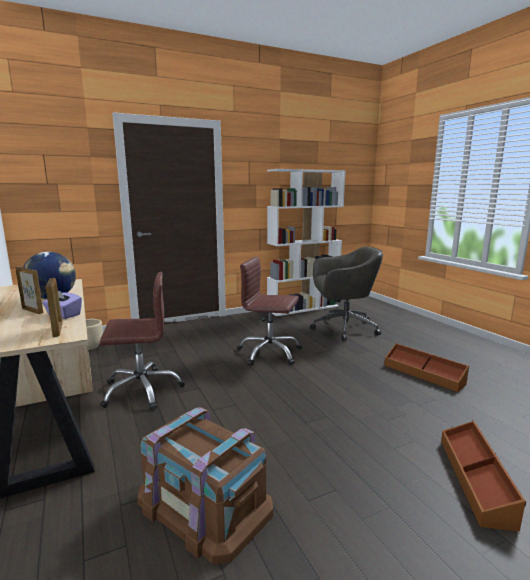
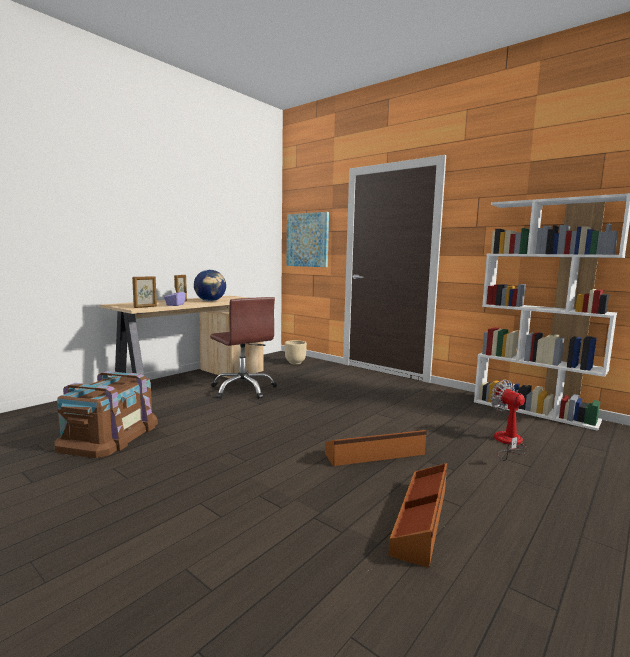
camera: 65 degrees right, 5 degrees down
(54, 194) = (307, 240): none -> picture
(269, 353) = (361, 415): brown office chair -> none
(342, 328) = (508, 443): grey office chair -> fan
(476, 480) = (148, 564): brown storage box -> brown storage box (375, 454)

